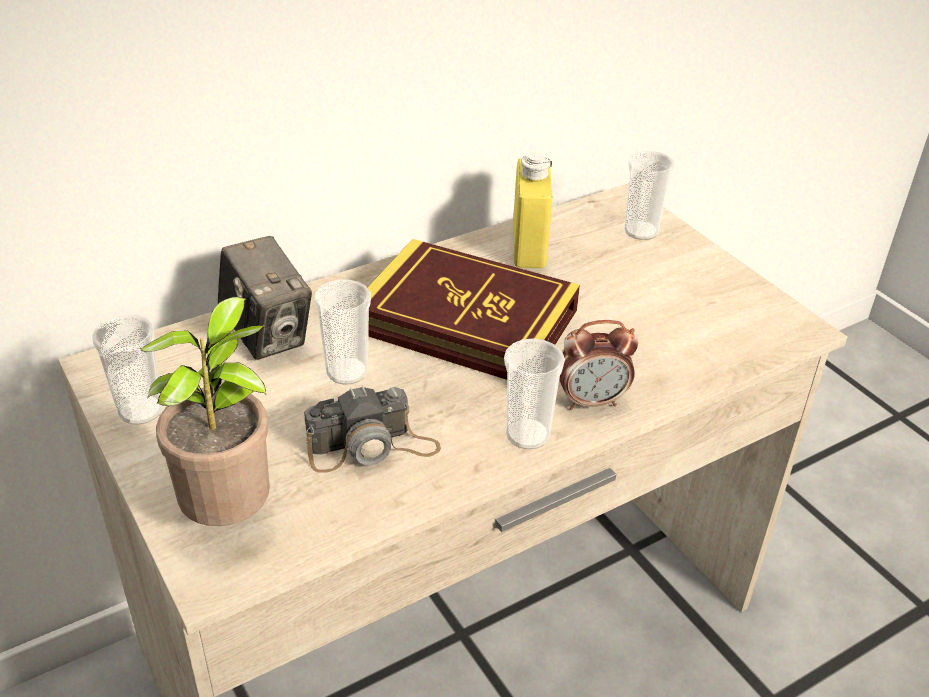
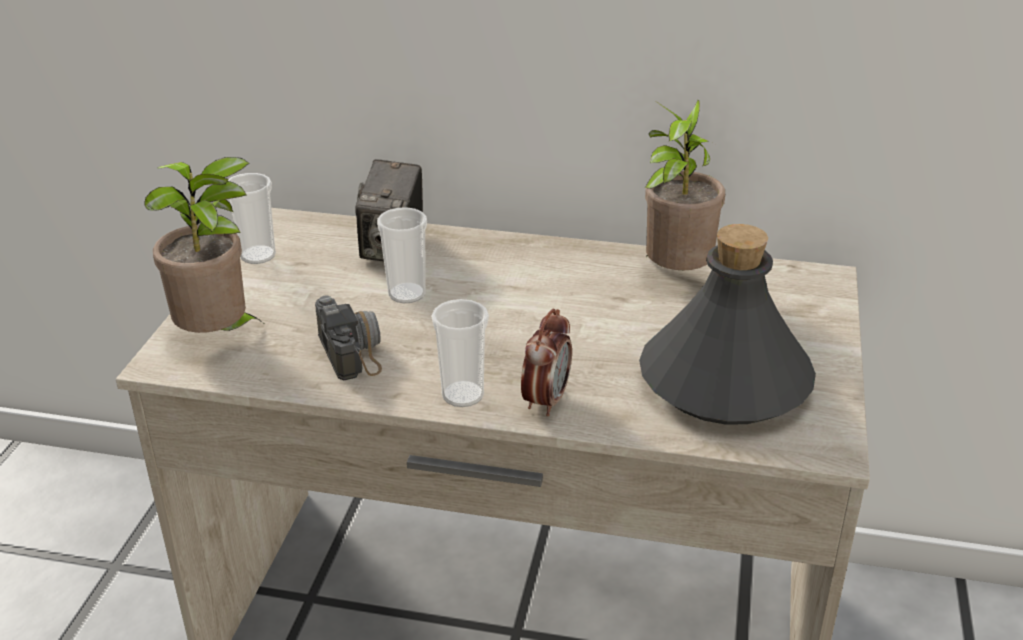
camera: 45 degrees right, 5 degrees down
(372, 447) = (352, 346): camera -> camera turned 135 degrees counterclockwise
(466, 320) = (540, 302): book -> none
(529, 247) = (674, 275): yellow bottle -> potted plant
(591, 401) = (546, 400): alarm clock -> alarm clock turned 105 degrees counterclockwise
(641, 231) = (799, 306): cup -> none
(679, 315) = (725, 381): none -> grey bottle

